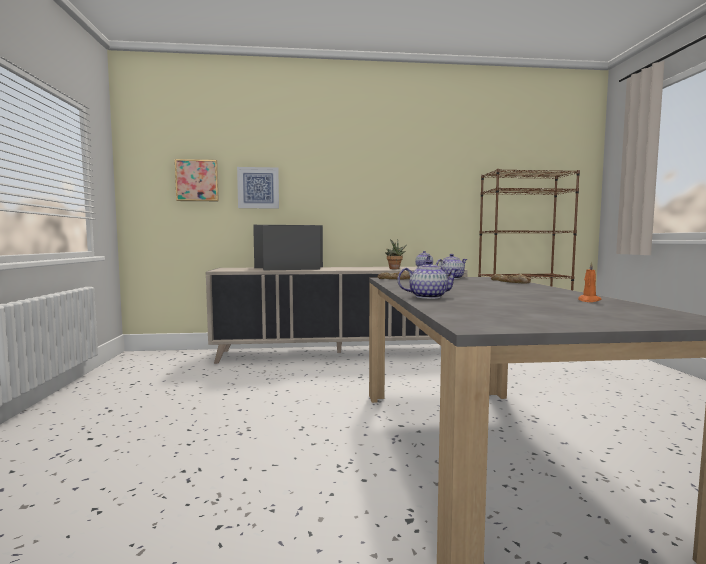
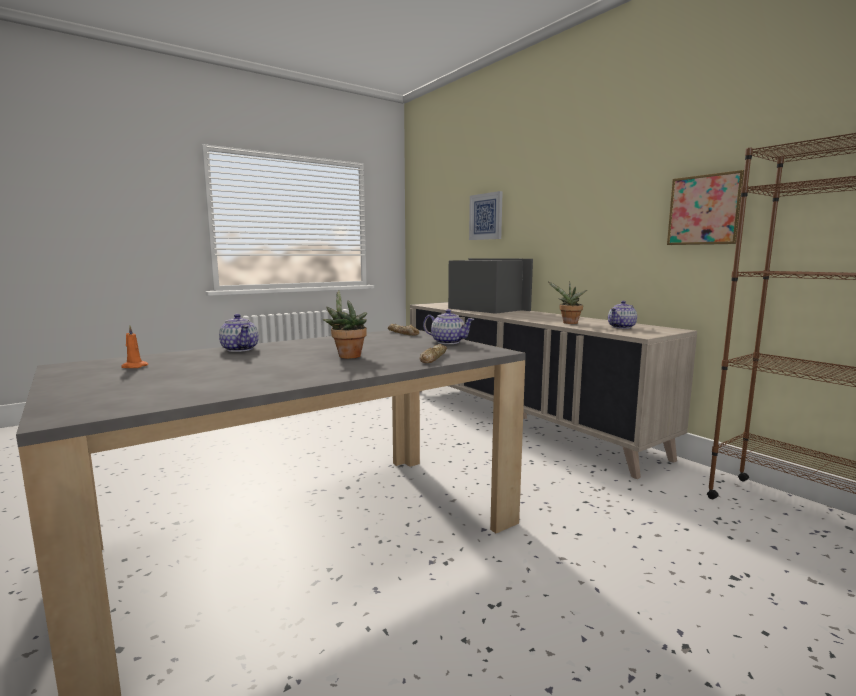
camera: 60 degrees right, 5 degrees up
(197, 180) = (446, 214): picture -> picture (706, 210)
(488, 287) = (347, 356): none -> potted plant
(589, 300) = (236, 384): orange candle -> orange candle (133, 367)

